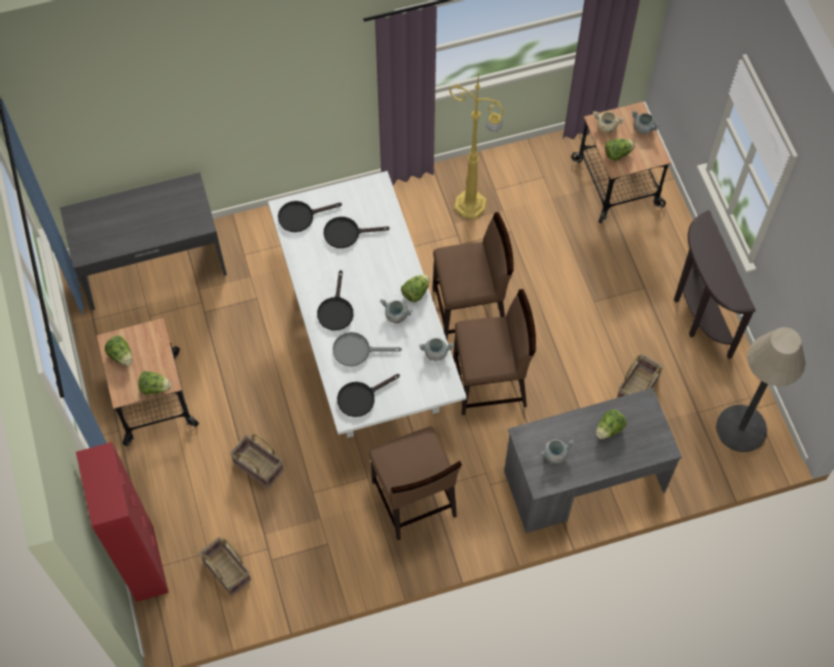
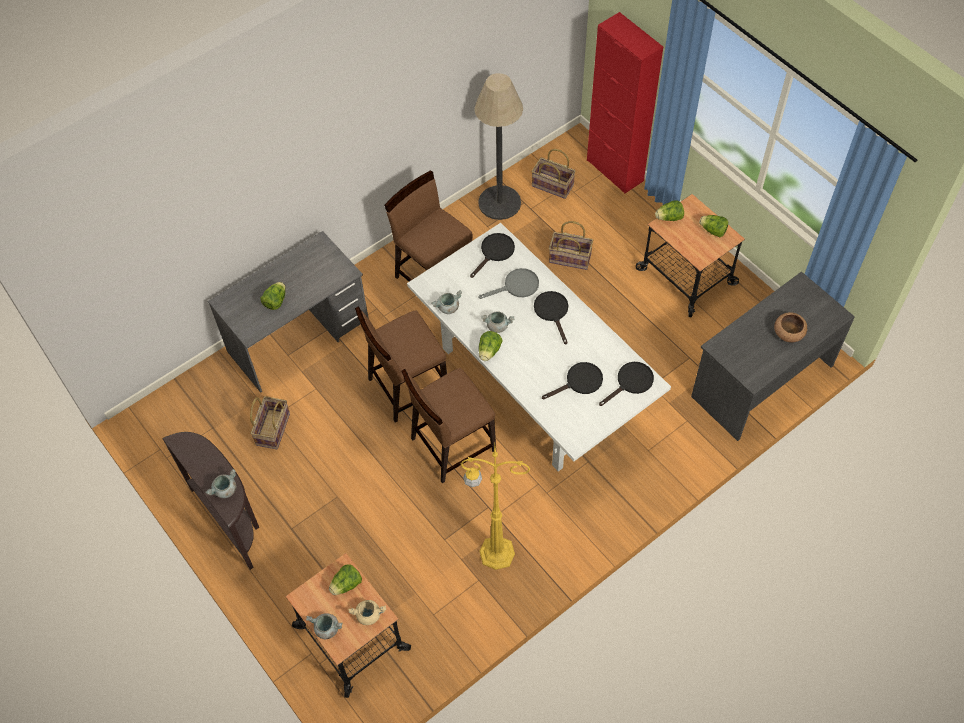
camera: 160 degrees right, 5 degrees down
(130, 213) = (788, 333): none -> brown bowl
(555, 454) = (316, 268): grey cooking pot -> grey cooking pot (225, 490)
(741, 428) = (170, 427): floor lamp -> floor lamp (499, 203)

